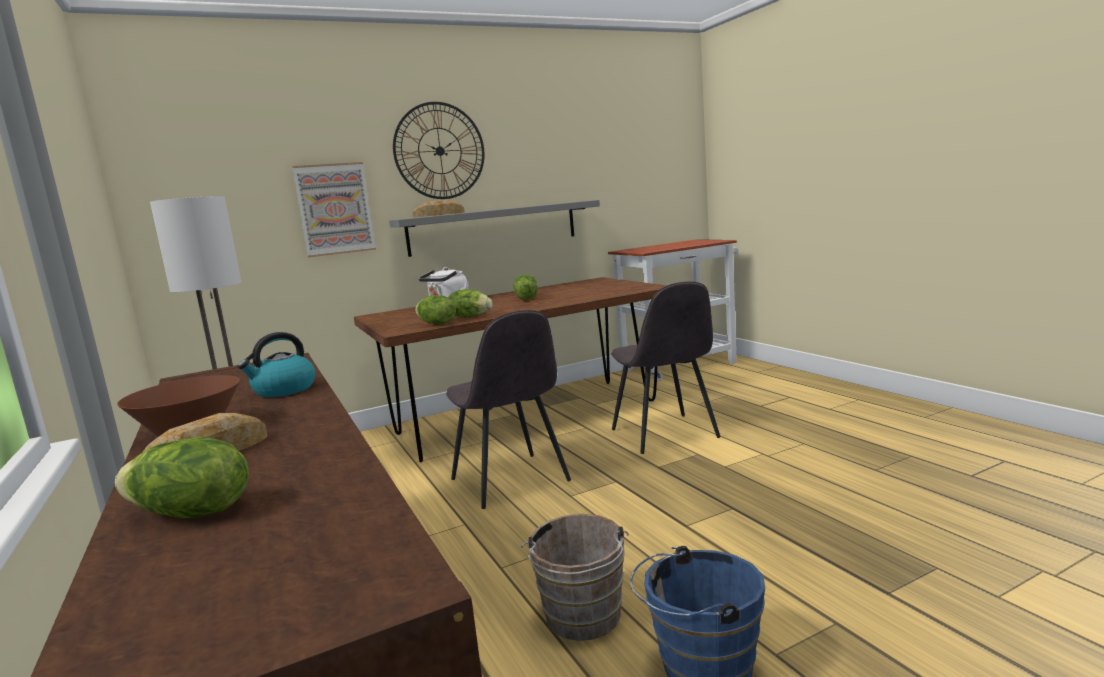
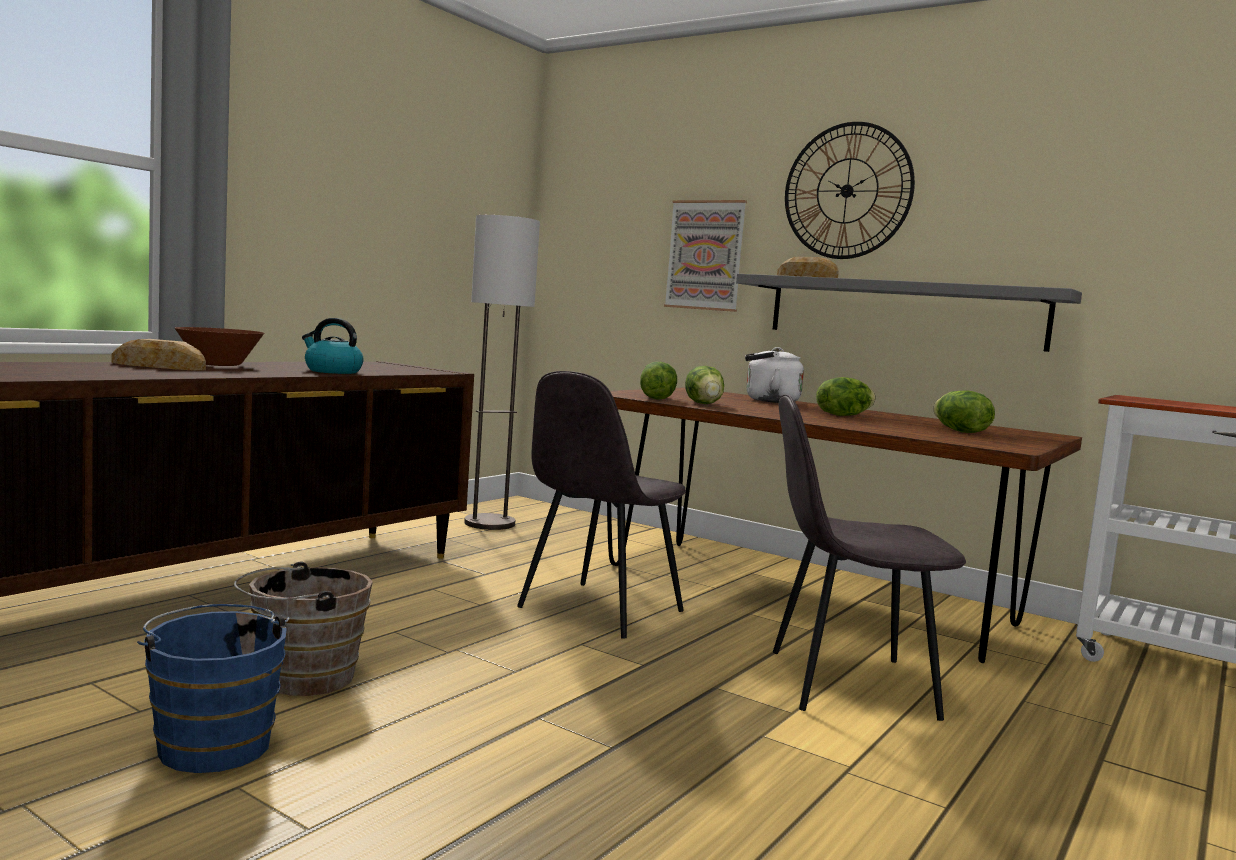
camera: 60 degrees right, 5 degrees down
(191, 513) = (44, 366): lettuce -> lettuce (959, 431)
(665, 434) = (845, 683): grey chair -> grey chair turned 45 degrees clockwise

